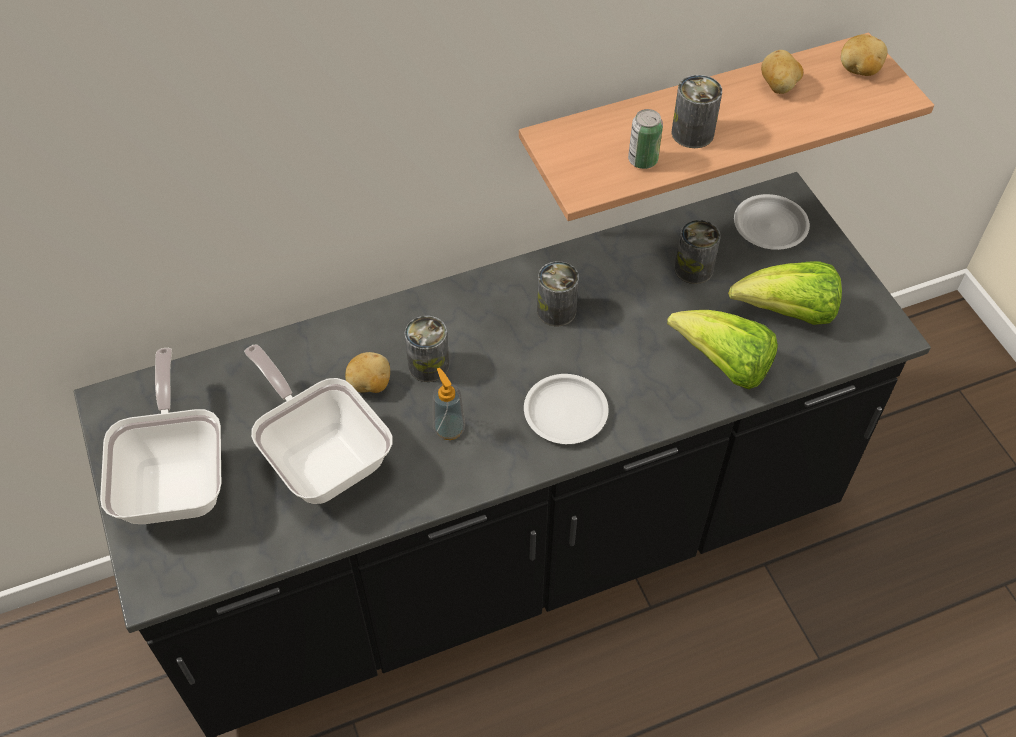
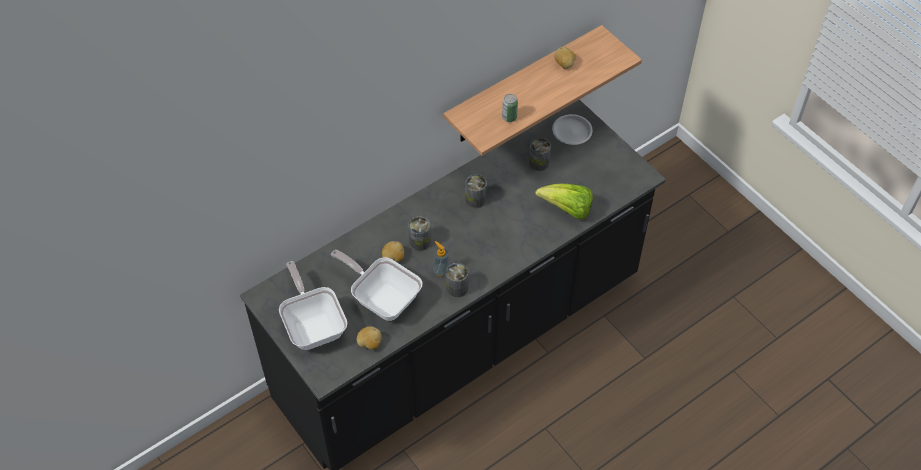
camera: 15 degrees left, 0 degrees up
(566, 413) = (496, 251): white plate -> none
(692, 133) = (529, 98): can -> can (457, 288)
(787, 313) = (592, 176): lettuce -> none
(859, 71) = (601, 48): potato -> potato (369, 344)

